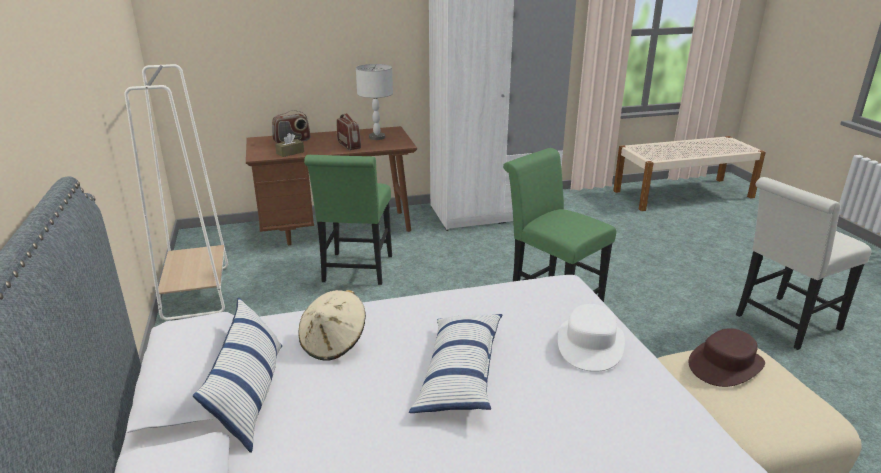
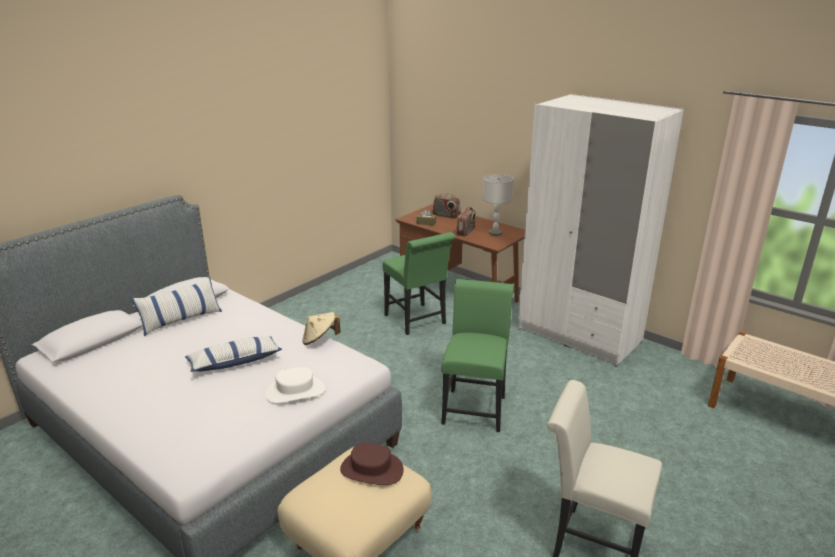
camera: 55 degrees right, 0 degrees up
(197, 293) = (337, 289): clothes rack -> none
(334, 343) = (235, 322): beige hat -> beige hat (320, 340)
(356, 271) = (417, 321): green chair -> green chair turned 90 degrees counterclockwise

